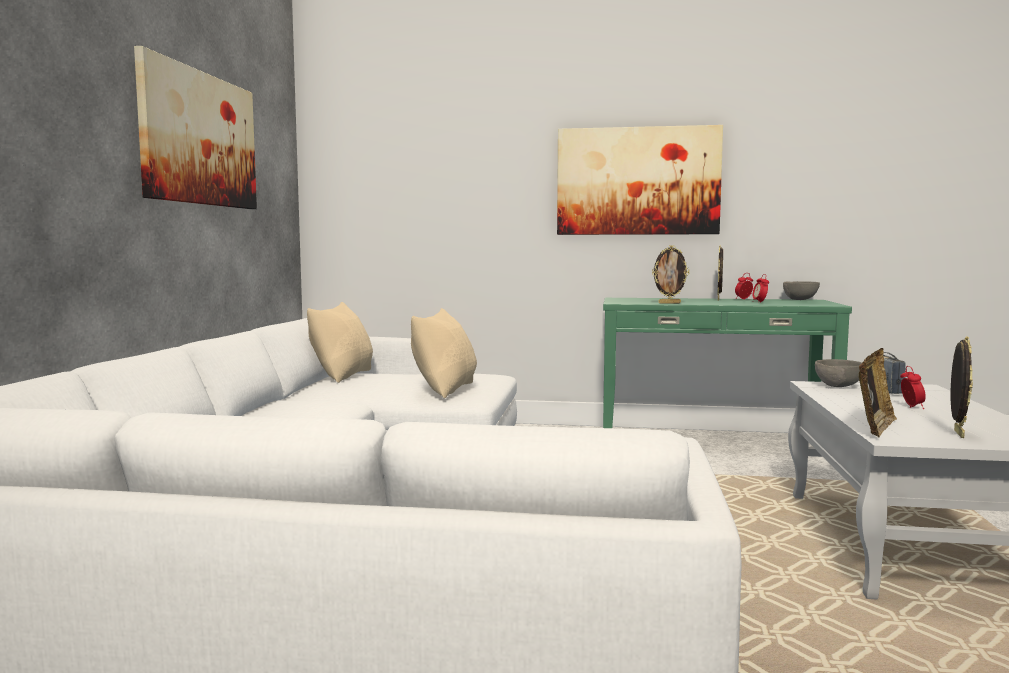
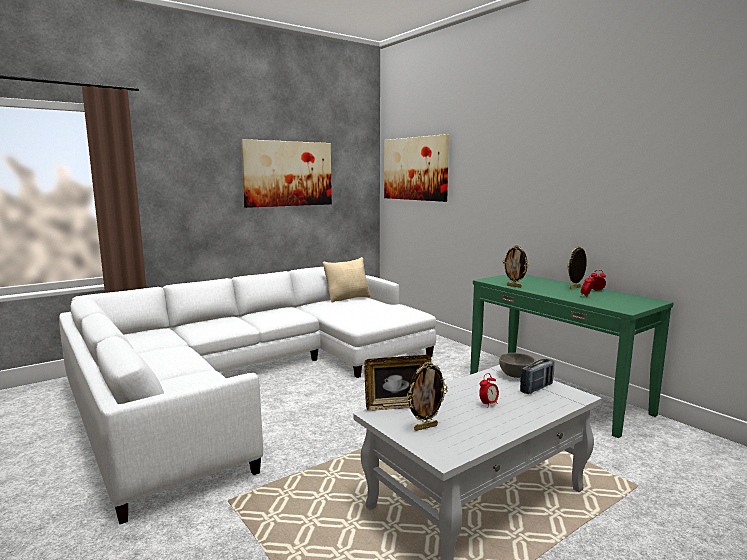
camera: 45 degrees right, 5 degrees up
(445, 390) = (362, 317): beige pillow -> none
(637, 181) = (540, 190): picture -> picture (415, 168)
(800, 300) = (643, 299): grey bowl -> none

